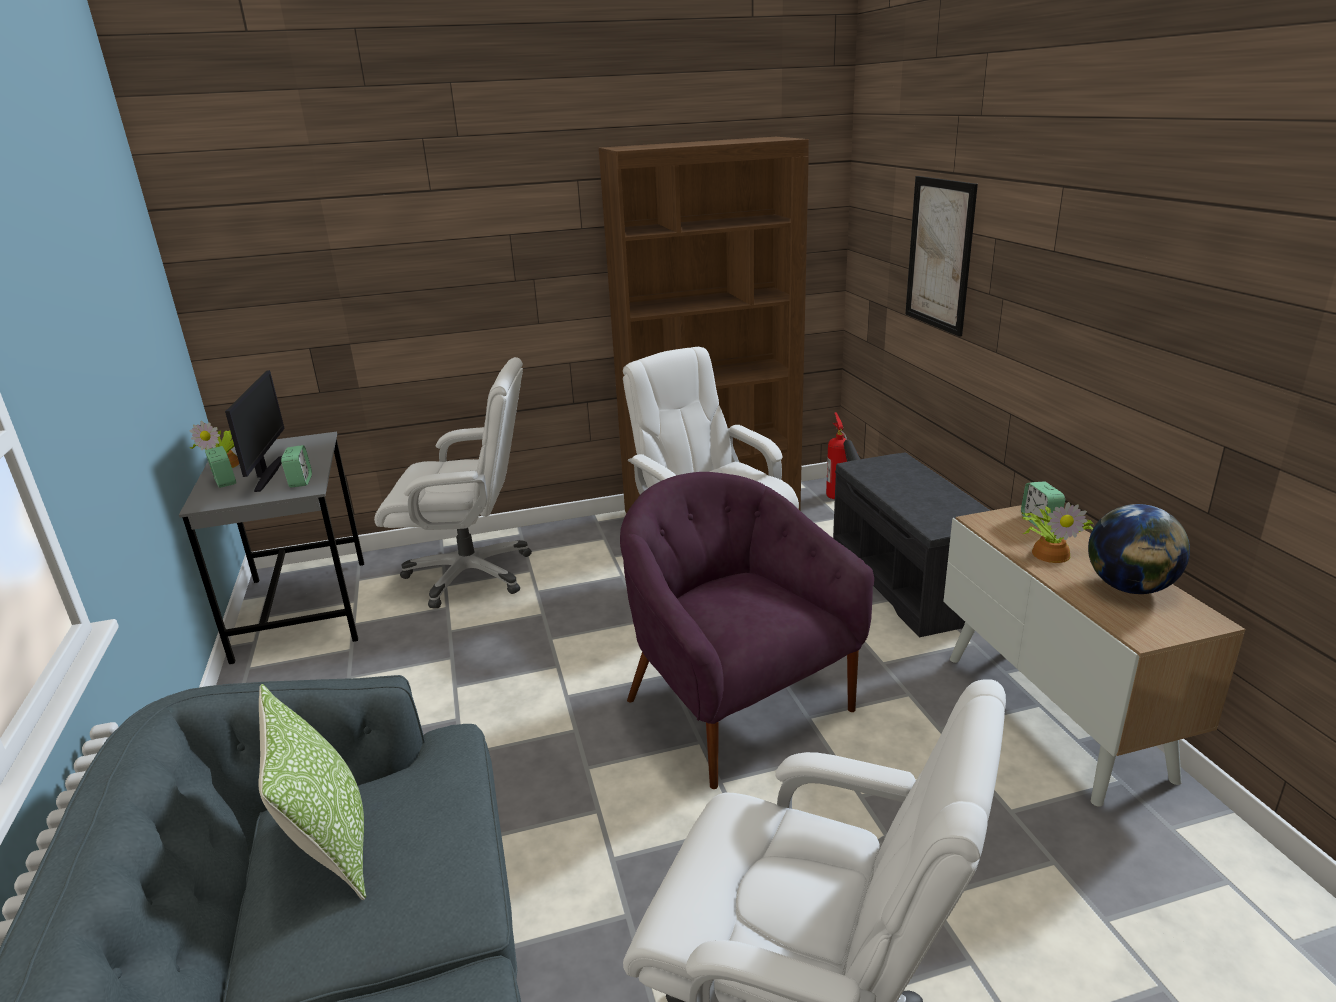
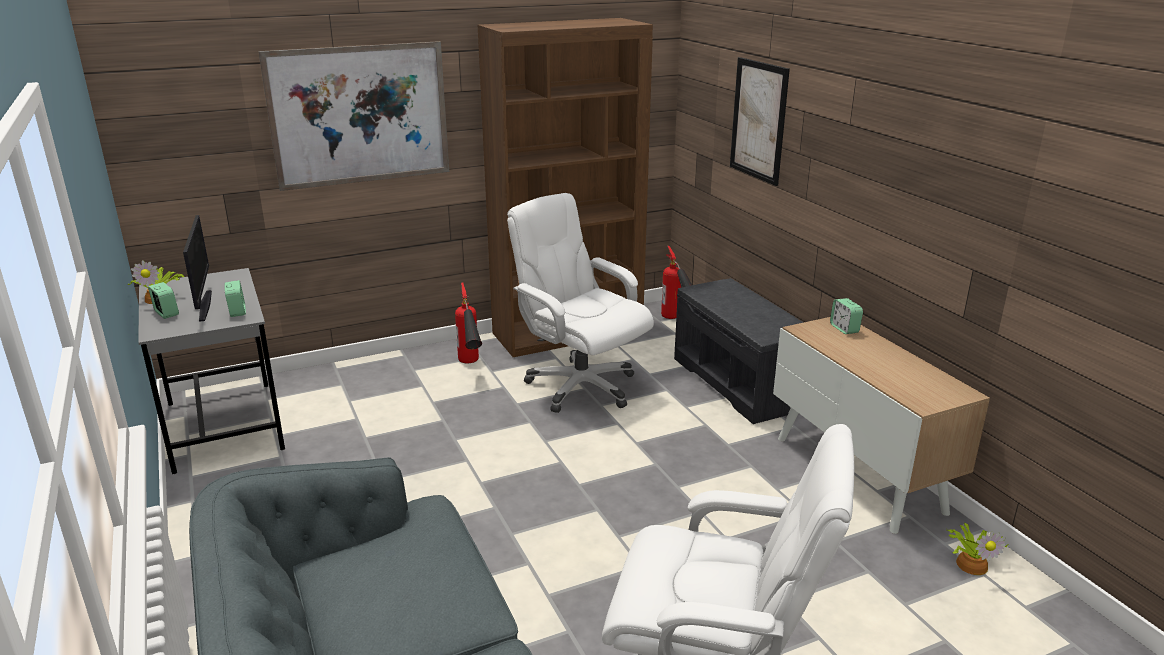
camera: 10 degrees left, 0 degrees up
(330, 845) = (365, 580): pillow -> none
(462, 257) = (360, 115): none -> picture
(471, 574) = (370, 390): white office chair -> none
(591, 551) = (471, 367): none -> fire extinguisher
(735, 705) = (619, 481): purple armchair -> none
(1051, 553) = (855, 351): potted plant -> potted plant (972, 563)
(1129, 588) = (912, 373): globe -> none

